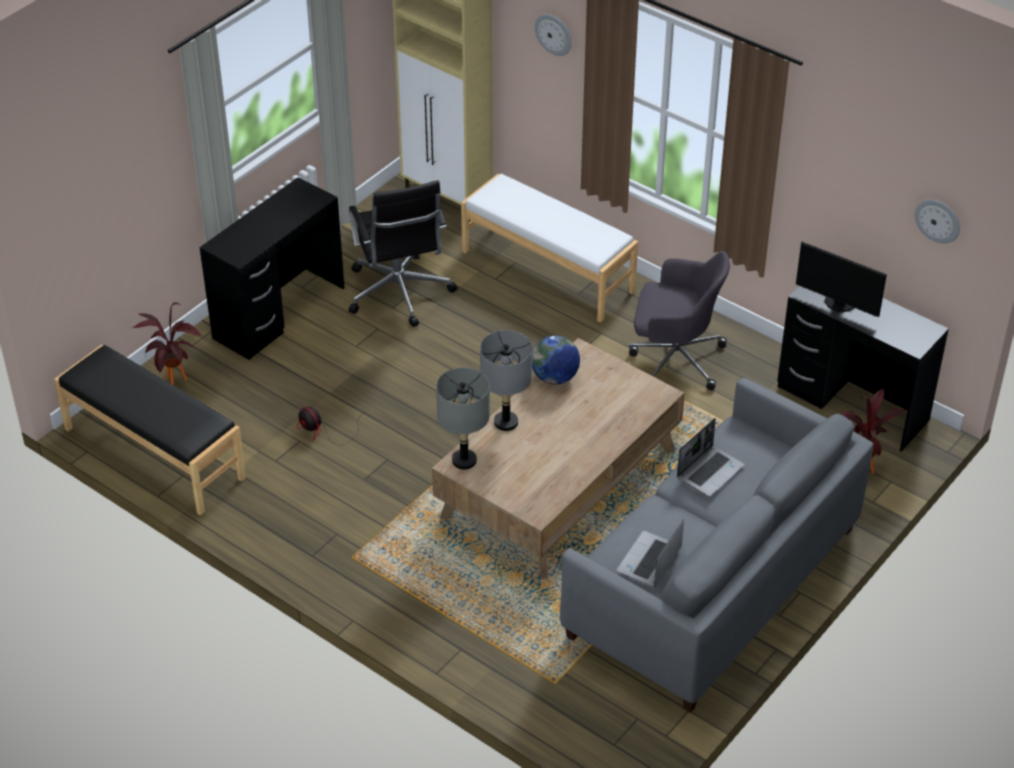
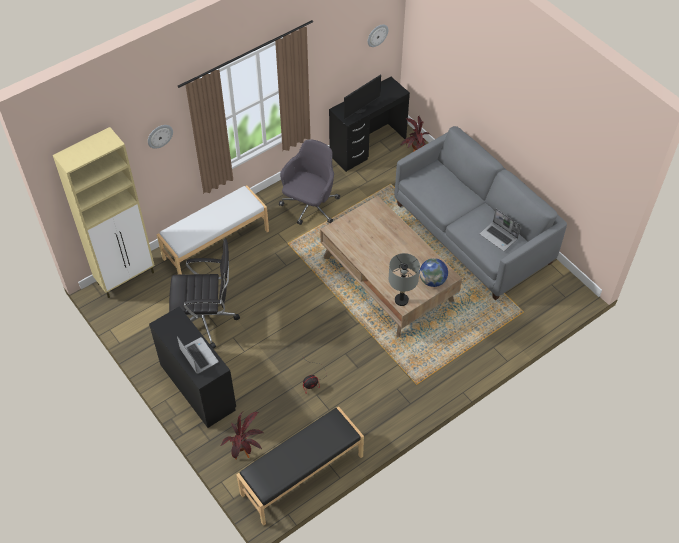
camera: 75 degrees left, 10 degrees up
(506, 422) = (377, 275): grey table lamp -> none
(555, 377) = (349, 246): globe -> globe (432, 281)
(710, 471) = (443, 198): laptop -> laptop (198, 356)

